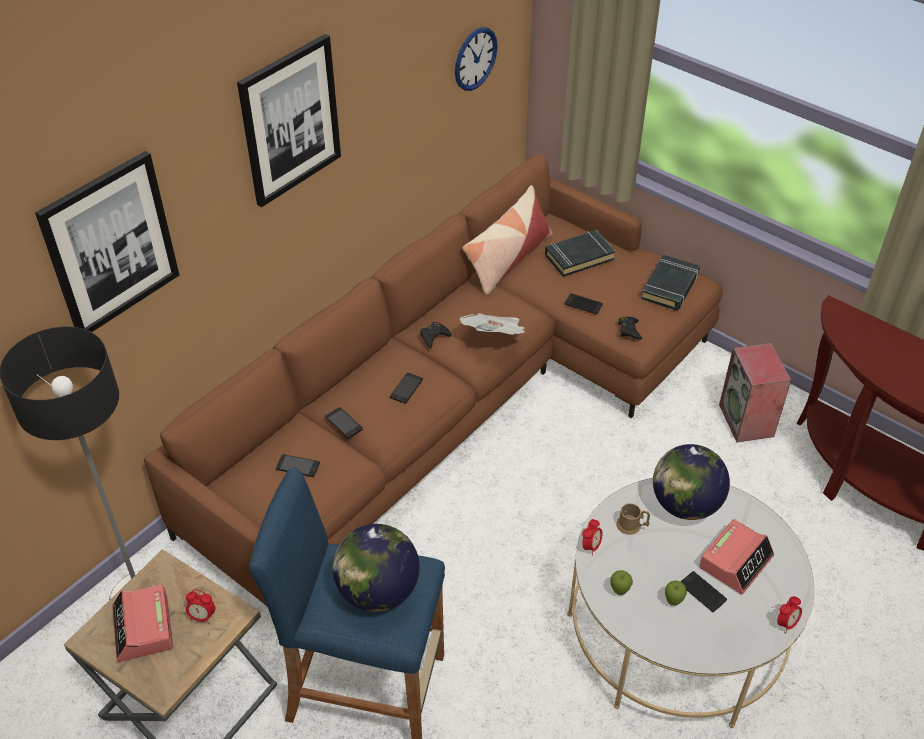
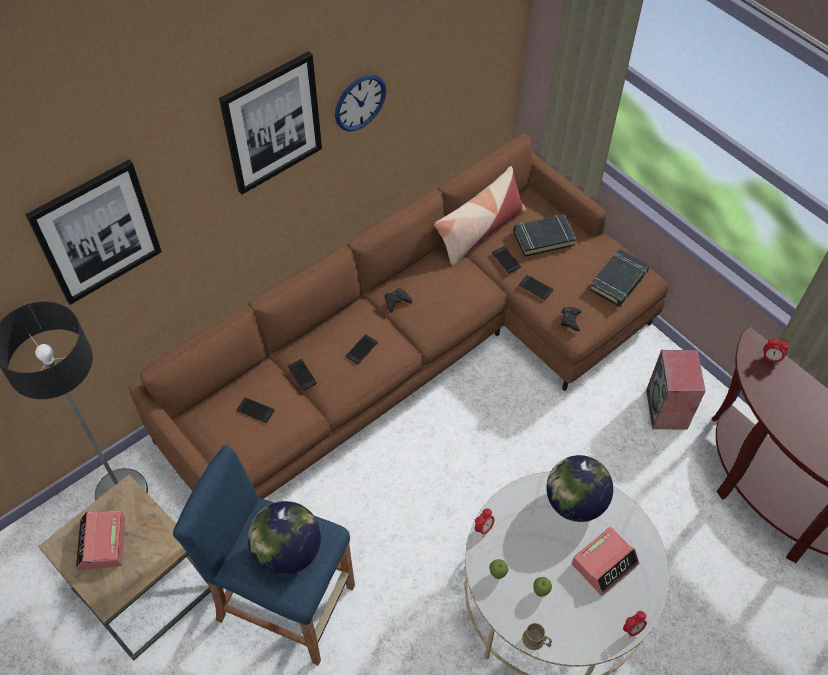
camera: 10 degrees right, 10 degrees up
(202, 617) = (149, 541): alarm clock -> alarm clock (770, 358)
(475, 59) = (466, 56): wall clock -> wall clock (360, 102)
(494, 336) = (449, 309): newspaper -> none
(632, 526) = (523, 514): brown mug -> brown mug (536, 640)
(702, 592) = (568, 587): phone -> phone (506, 260)

